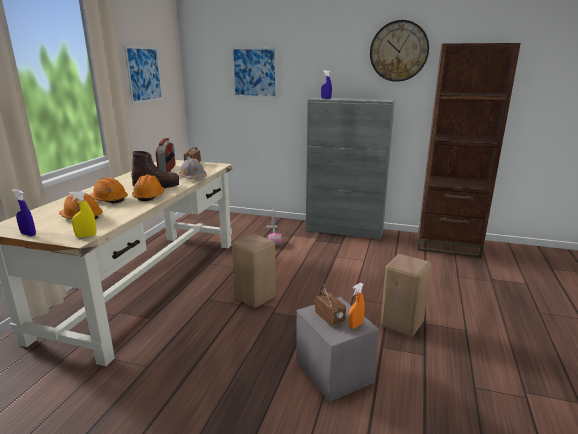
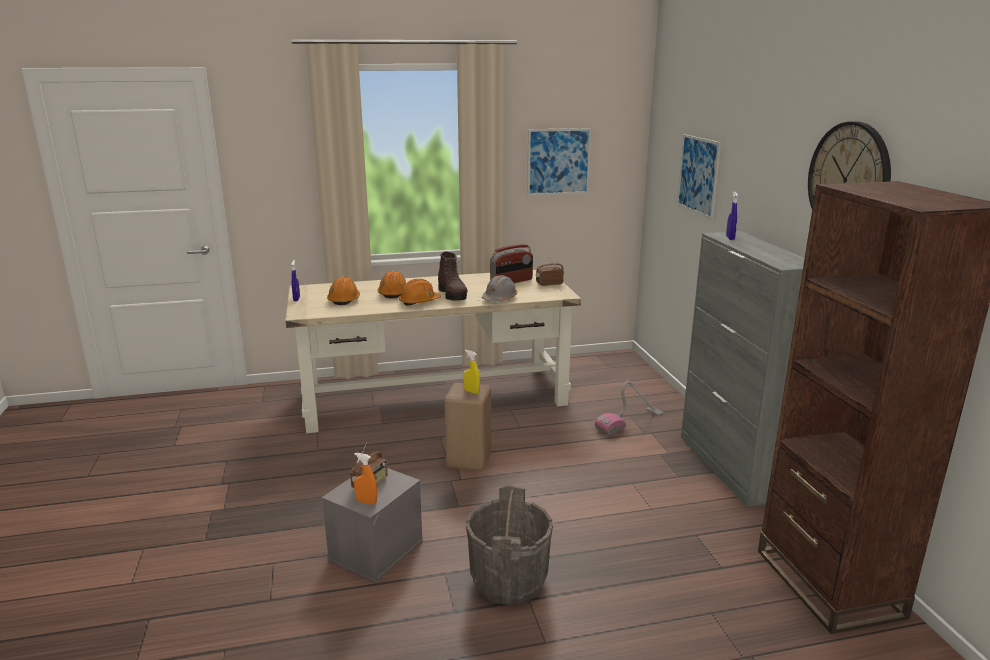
camera: 60 degrees right, 0 degrees up
(86, 236) = (308, 314): yellow spray bottle -> yellow spray bottle (471, 392)
(403, 324) = (509, 580): beige stool -> grey bucket

